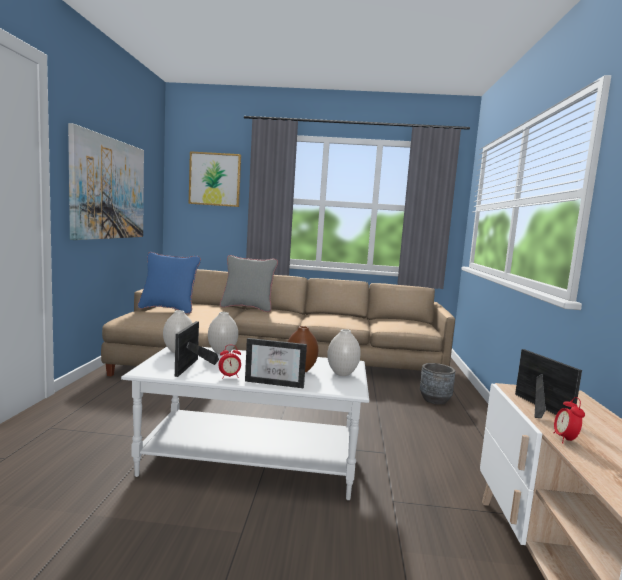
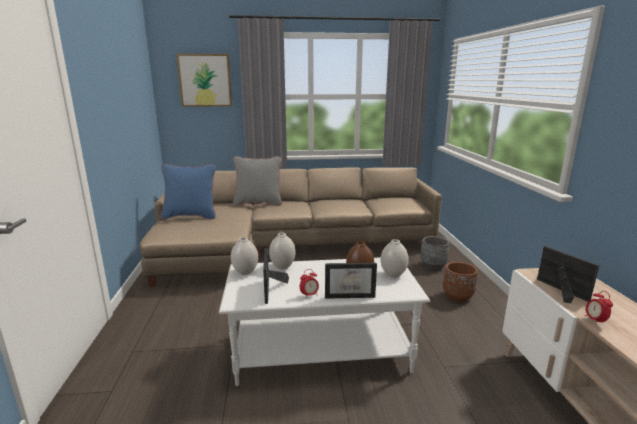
camera: 10 degrees left, 10 degrees up
(109, 189) = (117, 109): picture -> none
(450, 433) = (457, 296): none -> brown planter

